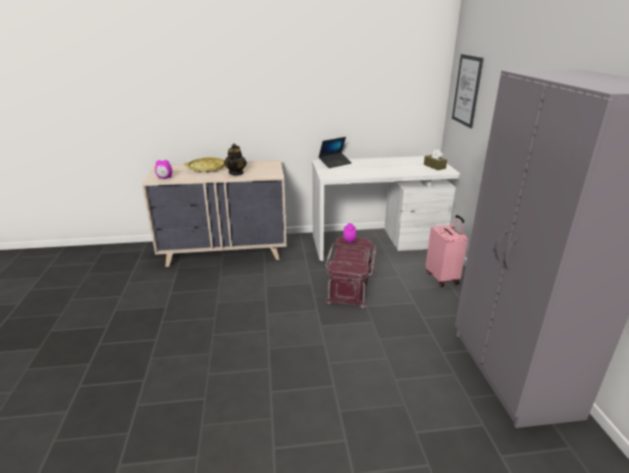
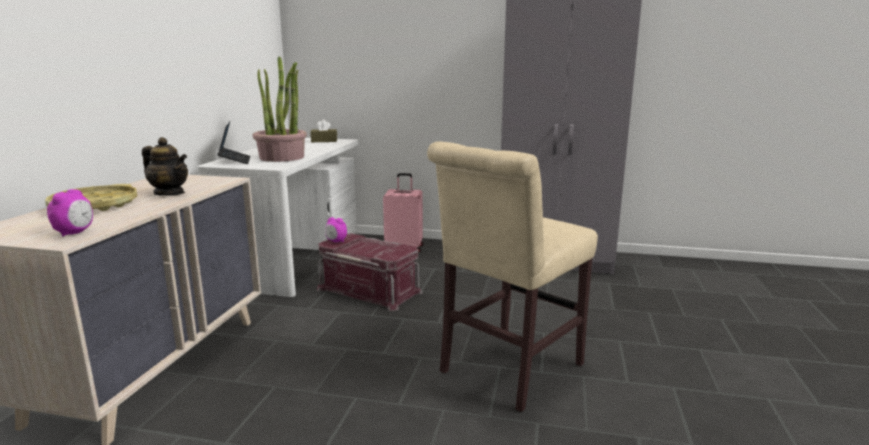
camera: 70 degrees left, 10 degrees down
(264, 373) = (506, 371): none -> beige chair
(358, 170) = (282, 157): none -> potted plant
(467, 90) = (331, 50): picture -> none

